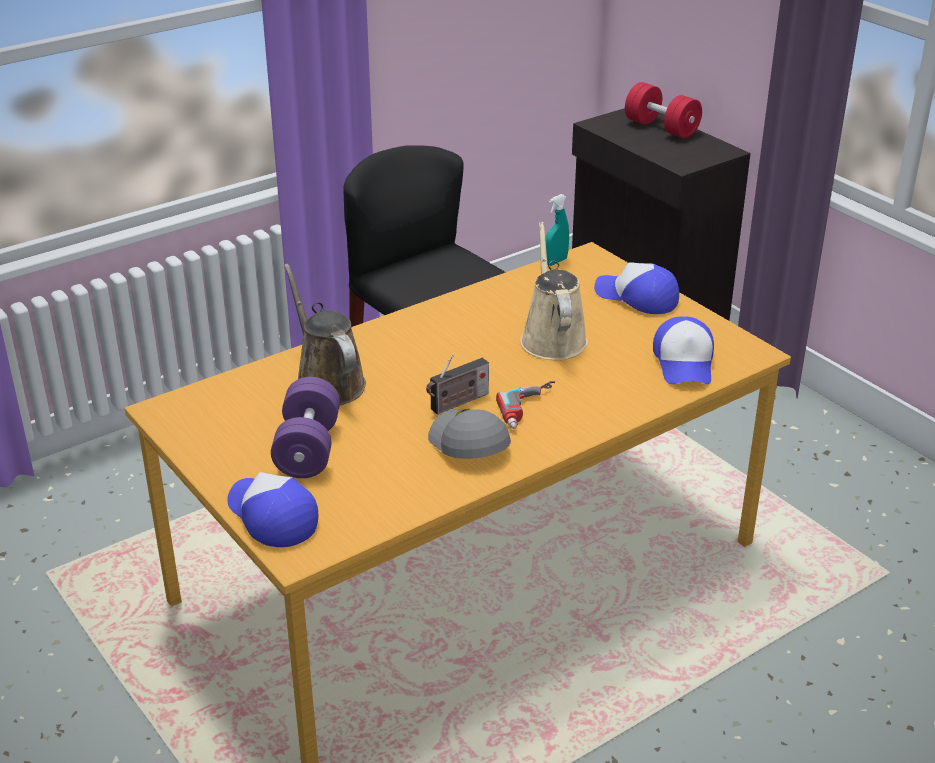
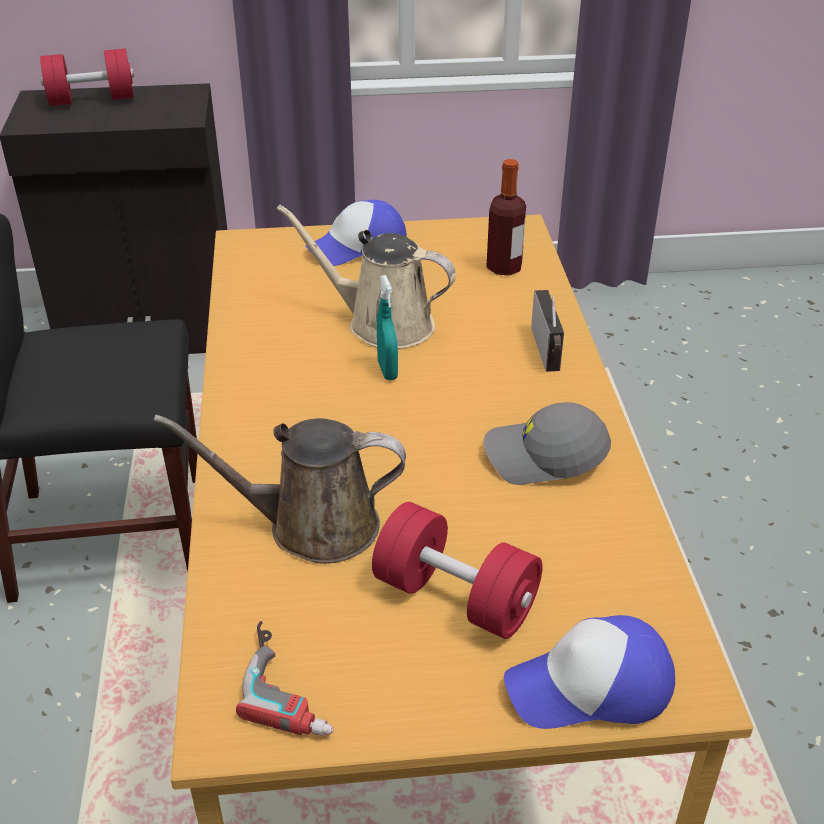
camera: 60 degrees left, 5 degrees up
(308, 449) = (455, 597): purple dumbbell -> red dumbbell
(457, 403) = (453, 434): radio -> radio (547, 351)
(532, 410) = (511, 388): power drill -> power drill (293, 684)
(555, 262) = (230, 265): turquoise spray bottle -> turquoise spray bottle (387, 370)
(684, 363) = (504, 268): cap -> bottle

